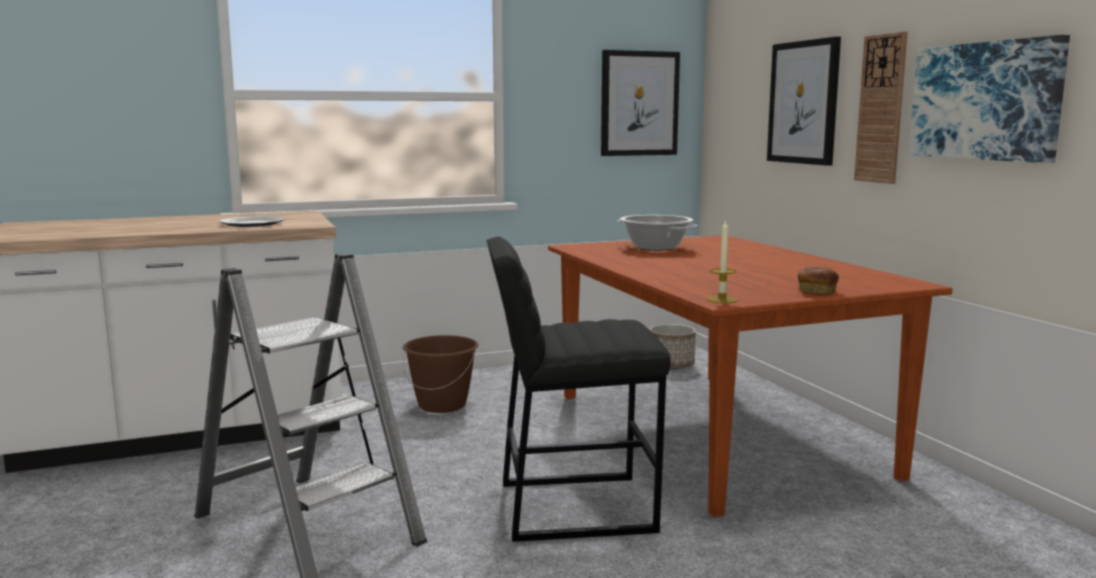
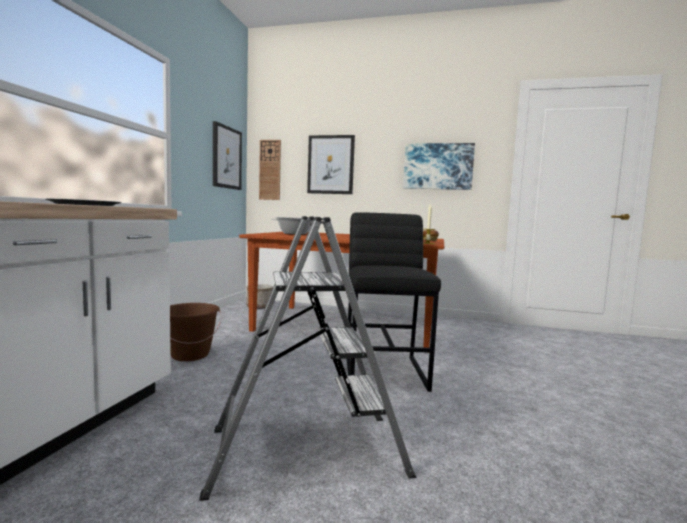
camera: 55 degrees left, 5 degrees down
(571, 507) = (384, 371): black chair -> black chair turned 150 degrees clockwise
(881, 109) = (382, 168): wall clock -> wall clock (270, 170)

